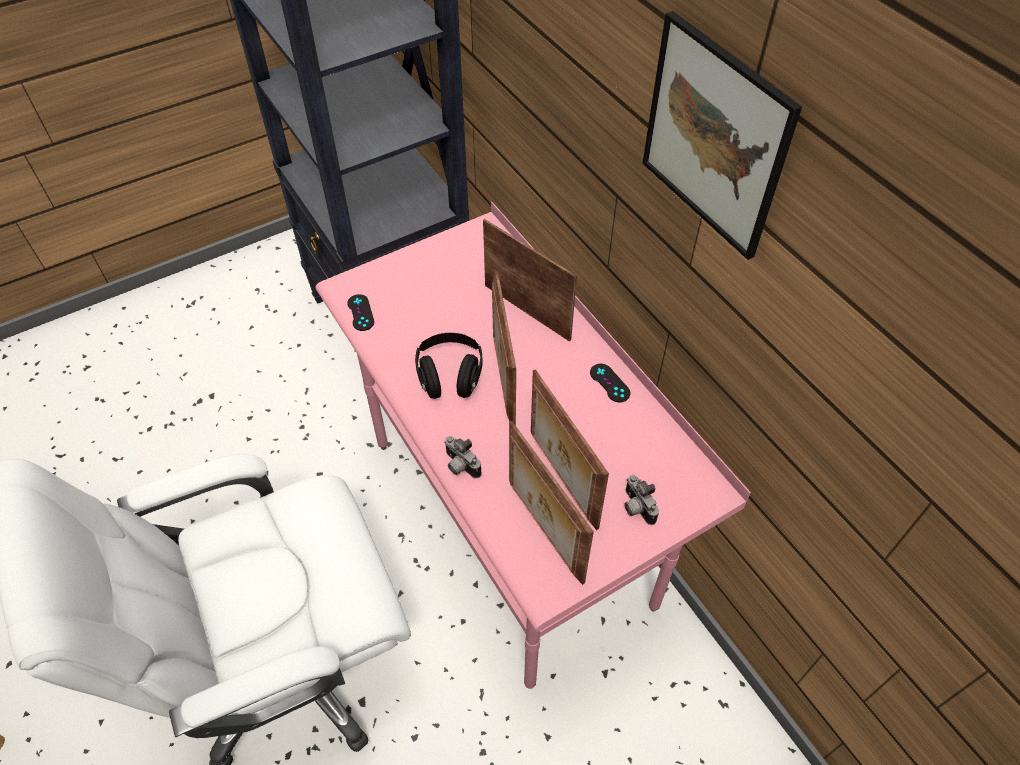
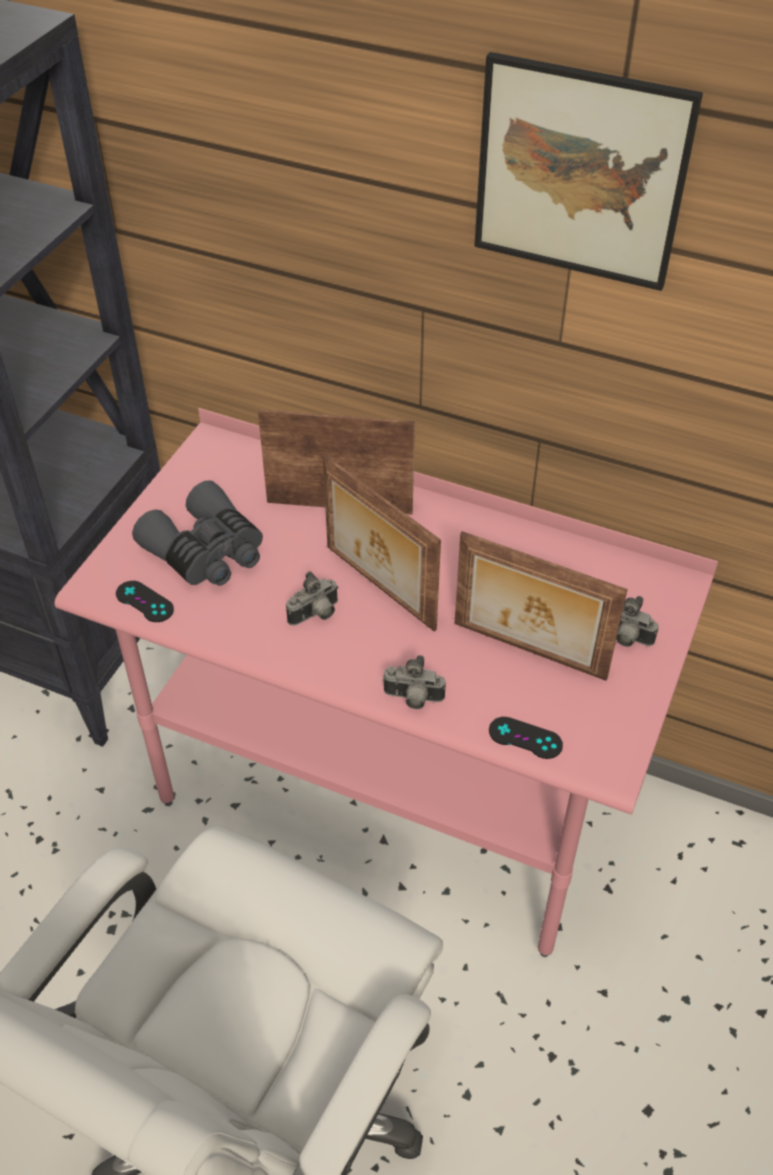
camera: 35 degrees left, 5 degrees down
(421, 300) = (207, 552): none -> grey binoculars
(450, 376) = (316, 615): black headphones -> camera
(543, 531) = (556, 712): picture frame -> none
(609, 383) = (490, 534): black game controller -> black game controller (525, 738)

